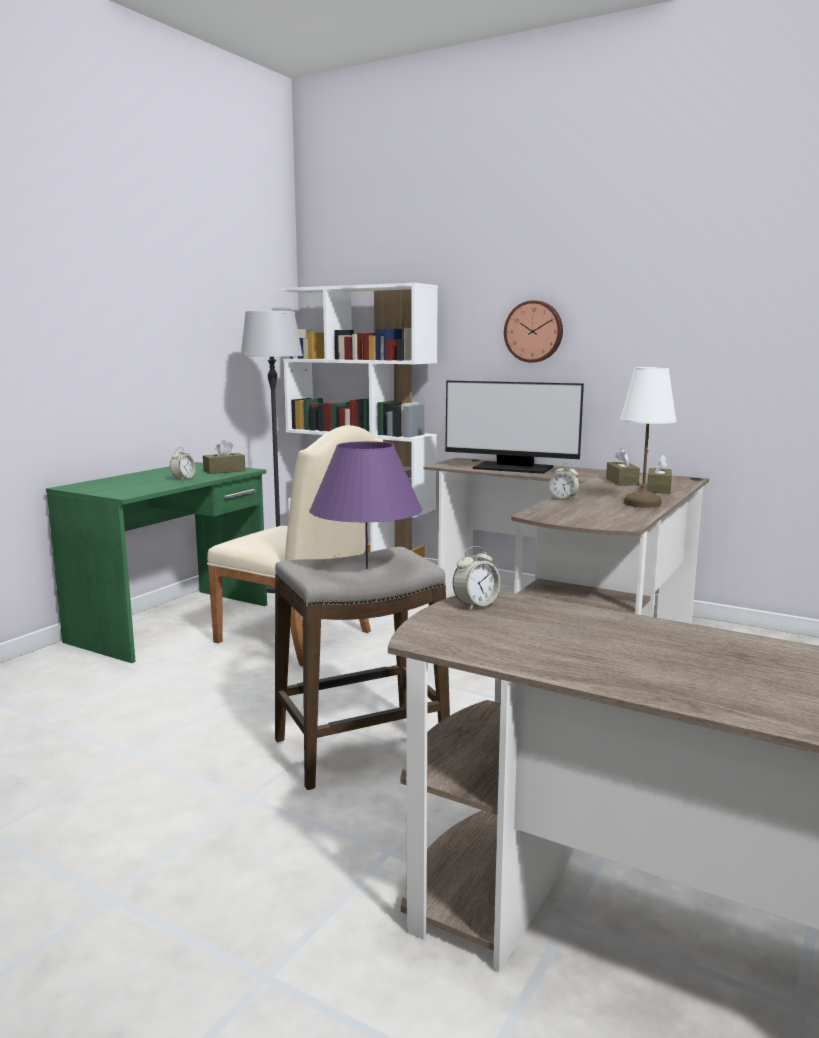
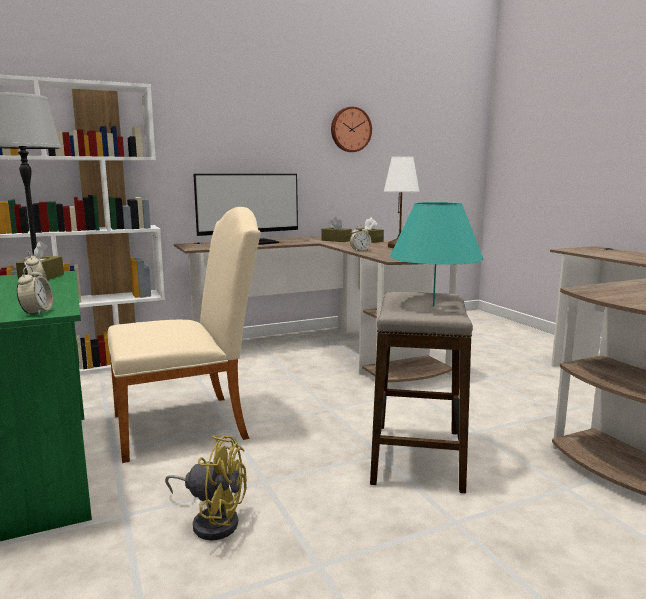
camera: 55 degrees left, 0 degrees up
(161, 698) = (212, 521): none -> yellow fan
(366, 568) = (433, 306): purple table lamp -> turquoise table lamp
(476, 605) = (599, 293): alarm clock -> alarm clock (37, 312)
(534, 331) = (233, 135): wall clock -> wall clock (350, 129)

